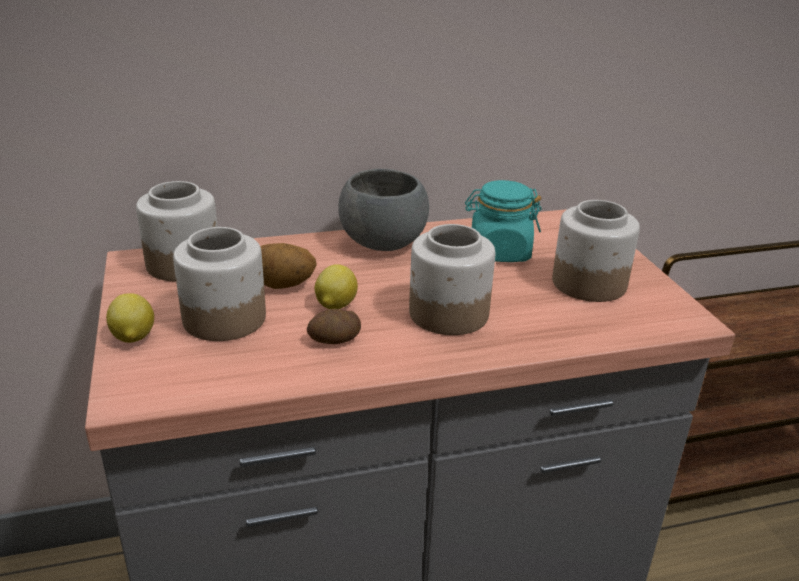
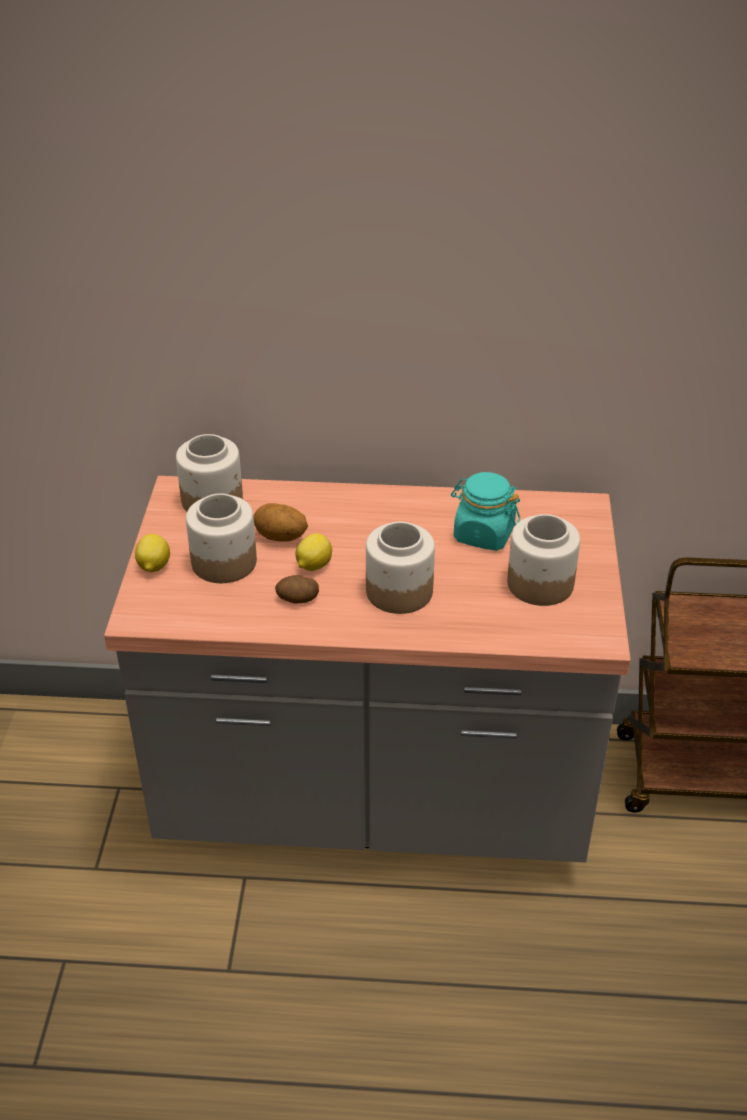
camera: 20 degrees right, 10 degrees up
(383, 244) = (385, 507): grey bowl -> none

